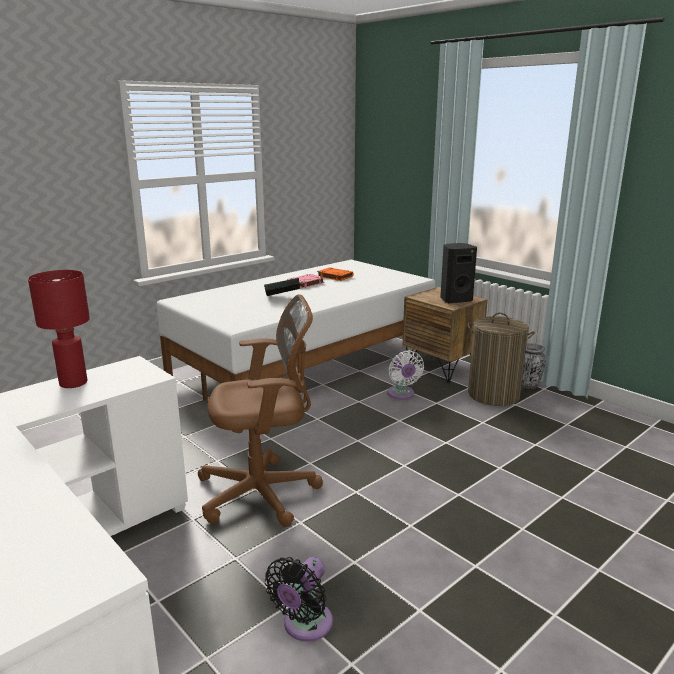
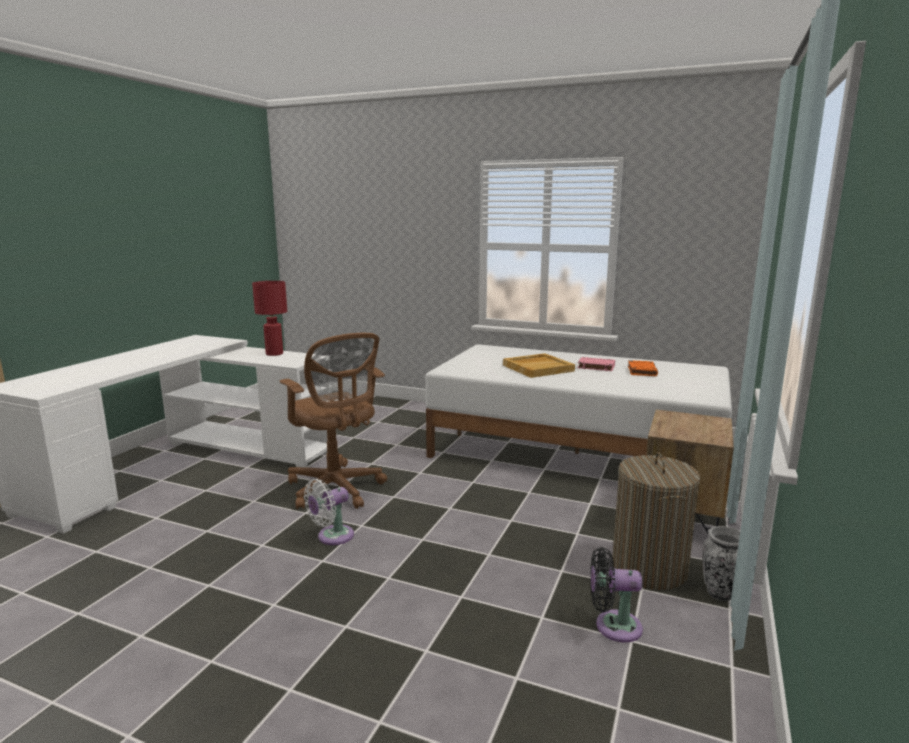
camera: 65 degrees right, 5 degrees down
(282, 298) = (538, 368): book -> beige tray
(304, 625) = (186, 541): black fan -> black fan (613, 626)
(401, 394) = (572, 510): white fan -> white fan (332, 537)
(455, 300) = (690, 431): black speaker -> none

